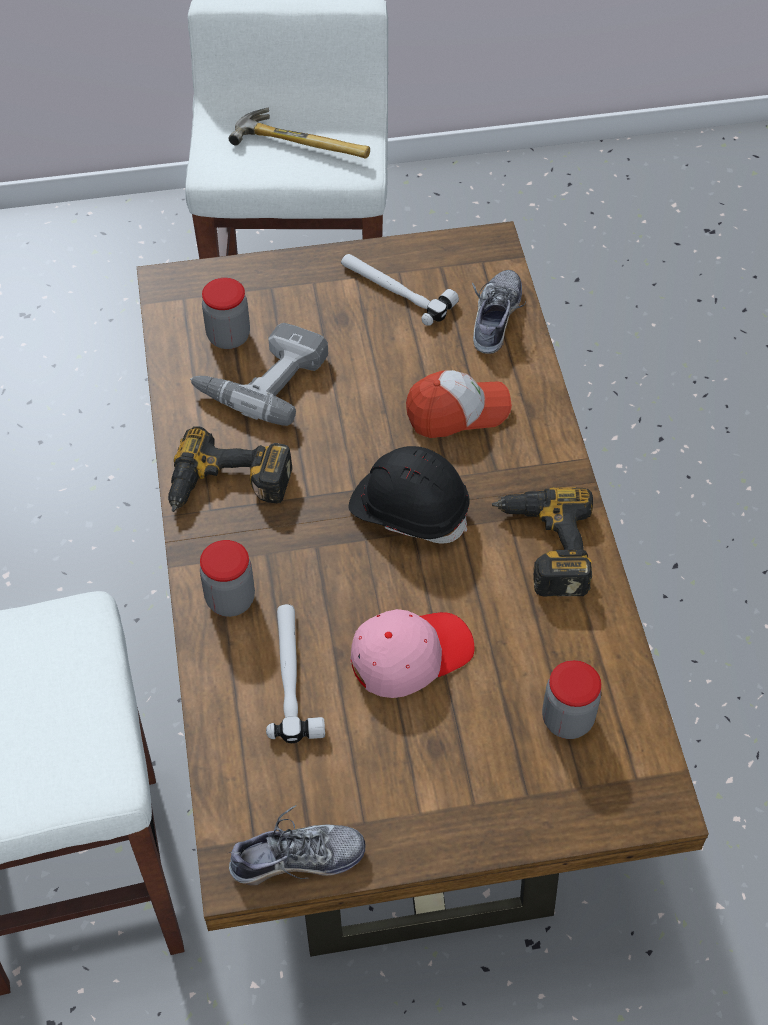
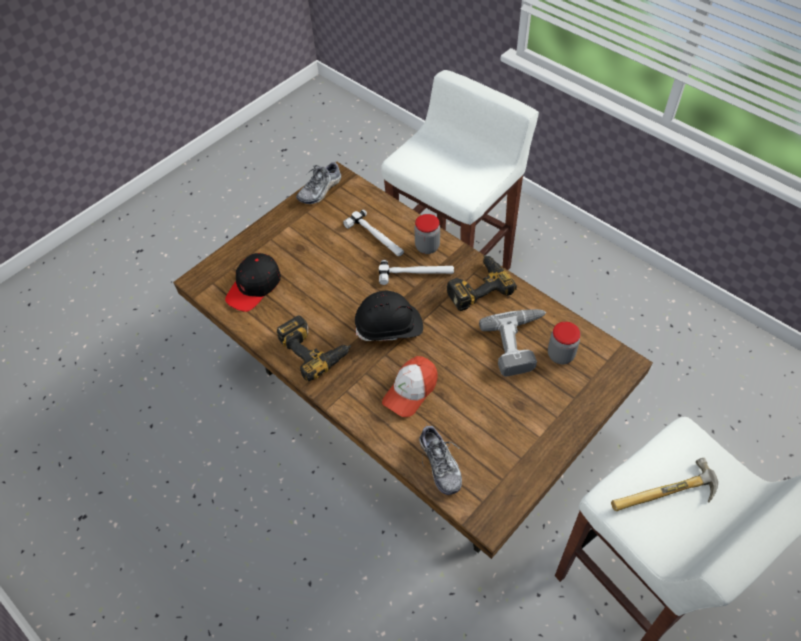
camera: 145 degrees right, 0 degrees up
(395, 289) = (511, 444): hammer -> hammer (416, 274)
(410, 655) = (336, 271): pink cap -> none
(567, 719) = (254, 287): jar -> black cap

